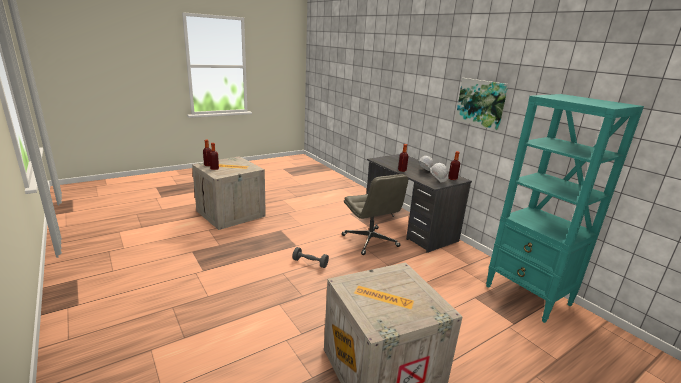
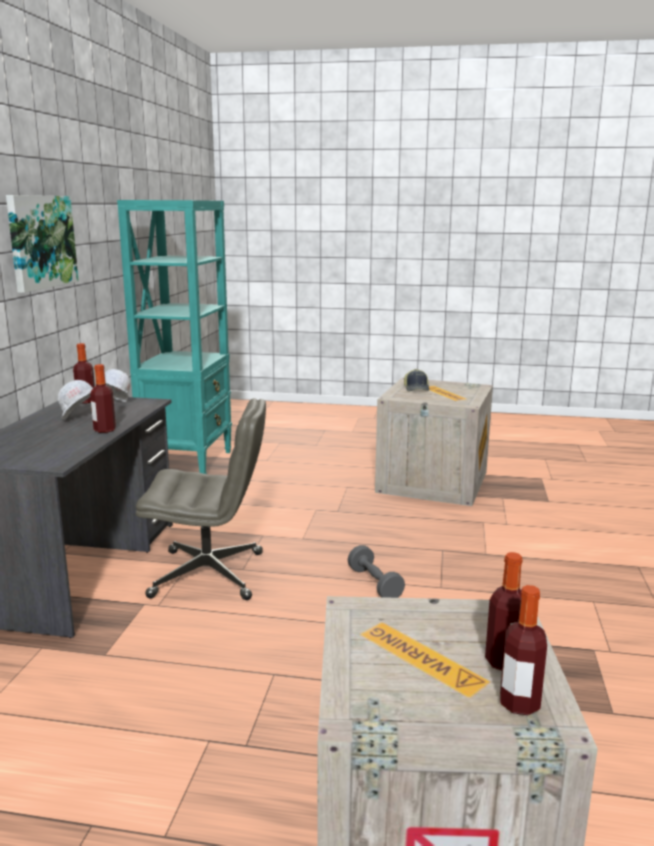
camera: 135 degrees left, 5 degrees down
(370, 241) = (209, 574): grey office chair -> grey office chair turned 75 degrees clockwise
(411, 293) = (417, 388): none -> cap

